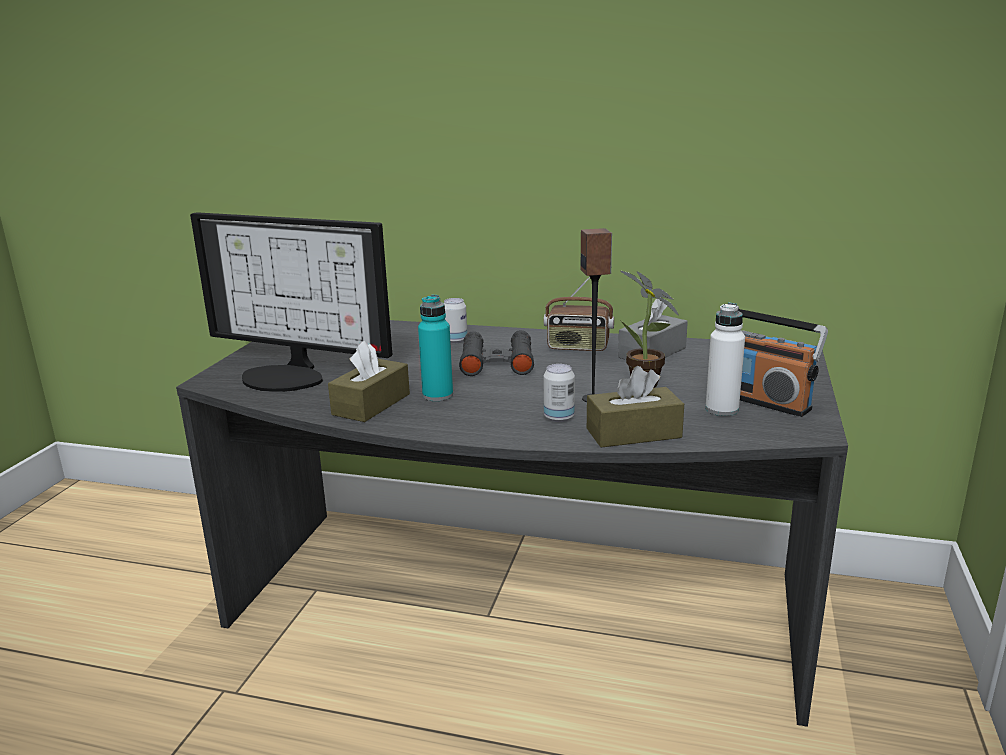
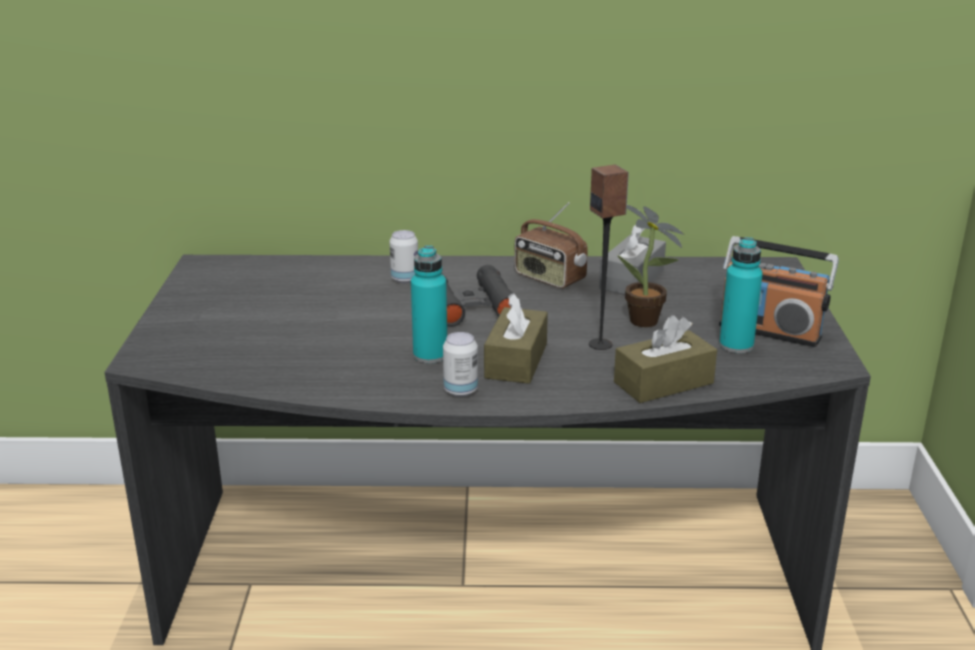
camera: 15 degrees left, 5 degrees up
(288, 375) = (236, 344): monitor -> none
(371, 404) = (362, 374): brown tissue box -> brown tissue box (516, 361)
(559, 417) = (578, 371): can -> can (460, 390)
(578, 347) = (549, 278): radio -> radio turned 45 degrees clockwise
(722, 409) = (736, 345): white bottle -> turquoise bottle

